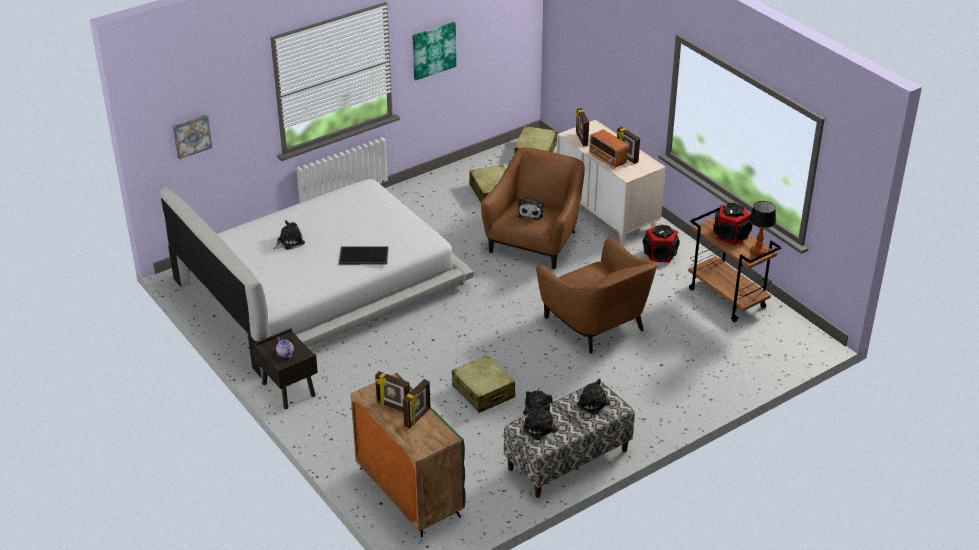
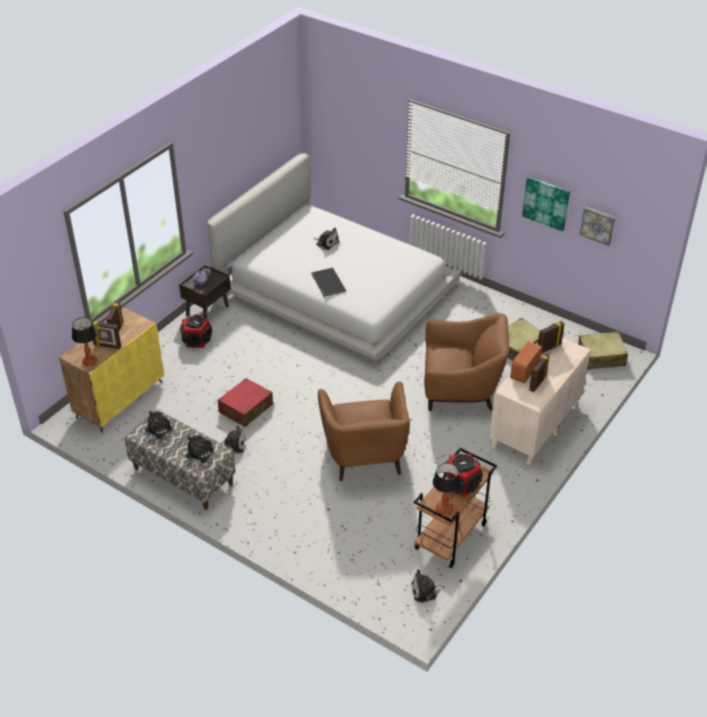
camera: 70 degrees right, 5 degrees up
(191, 135) = (341, 133): picture -> picture (598, 225)
(408, 492) = (120, 399): green cabinet -> yellow cabinet
(440, 436) = (90, 362): none -> table lamp
(483, 392) = (245, 409): beige suitcase -> red suitcase
(531, 213) = (452, 359): plush toy -> plush toy (425, 591)
(596, 324) = (365, 454): brown armchair -> brown armchair turned 45 degrees counterclockwise
(659, 254) = (492, 475): speaker -> speaker (196, 340)

